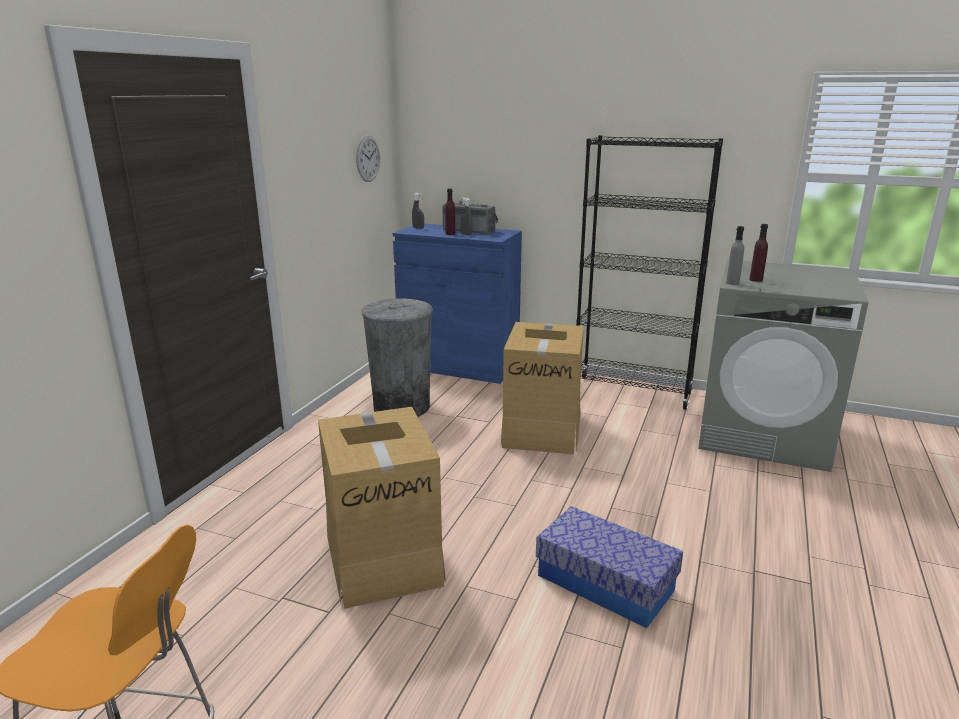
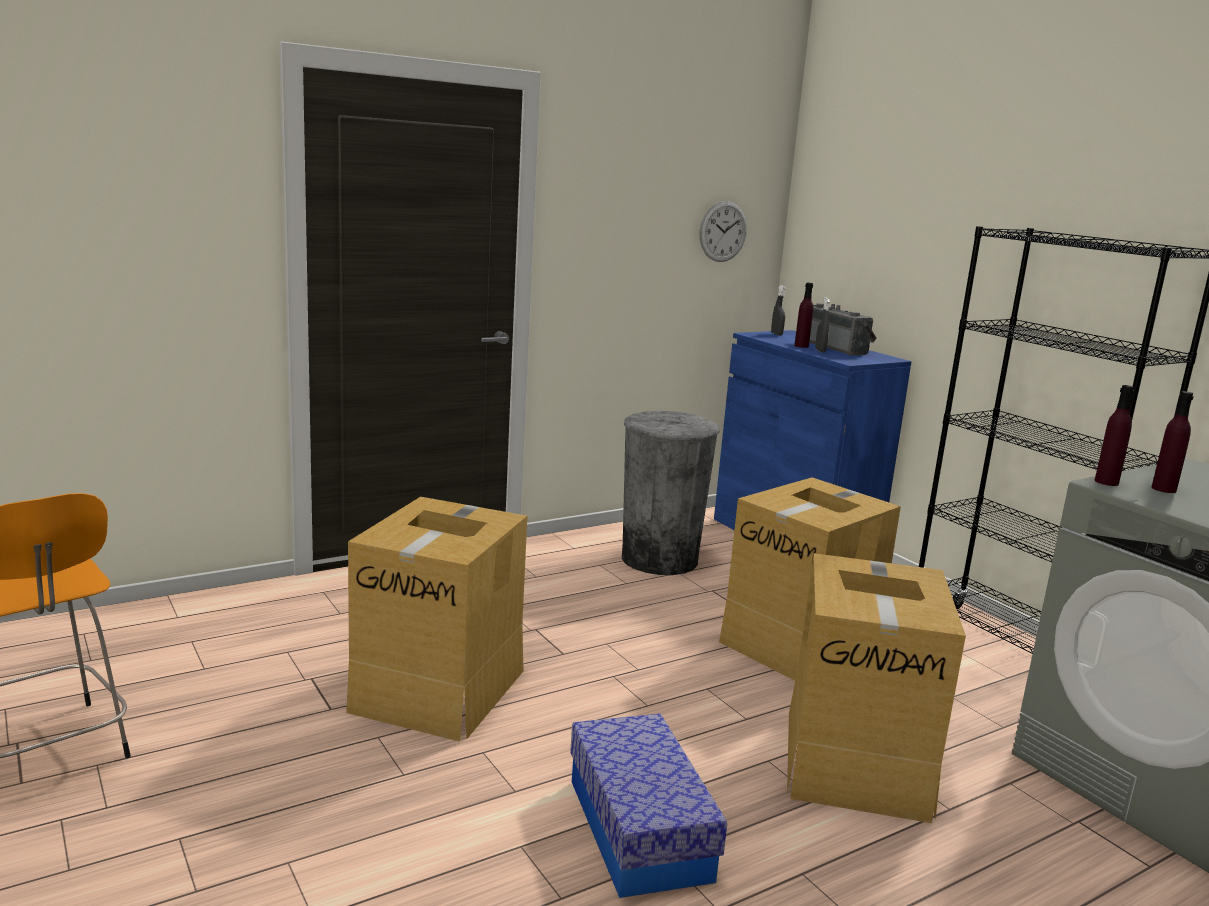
camera: 35 degrees right, 5 degrees down
(647, 486) = (857, 761): none -> cardboard box
(732, 283) = (1106, 482): grey bottle -> purple bottle

